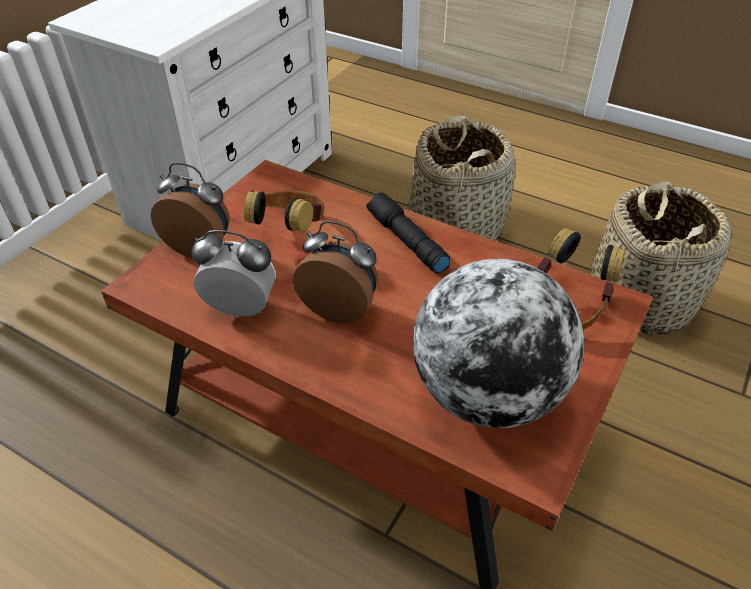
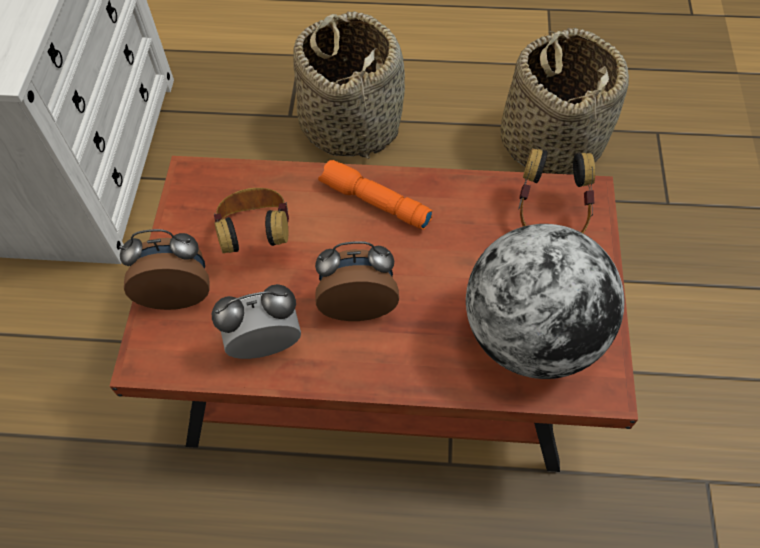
camera: 25 degrees left, 15 degrees up
(405, 241) = (374, 202): black flashlight -> orange flashlight

